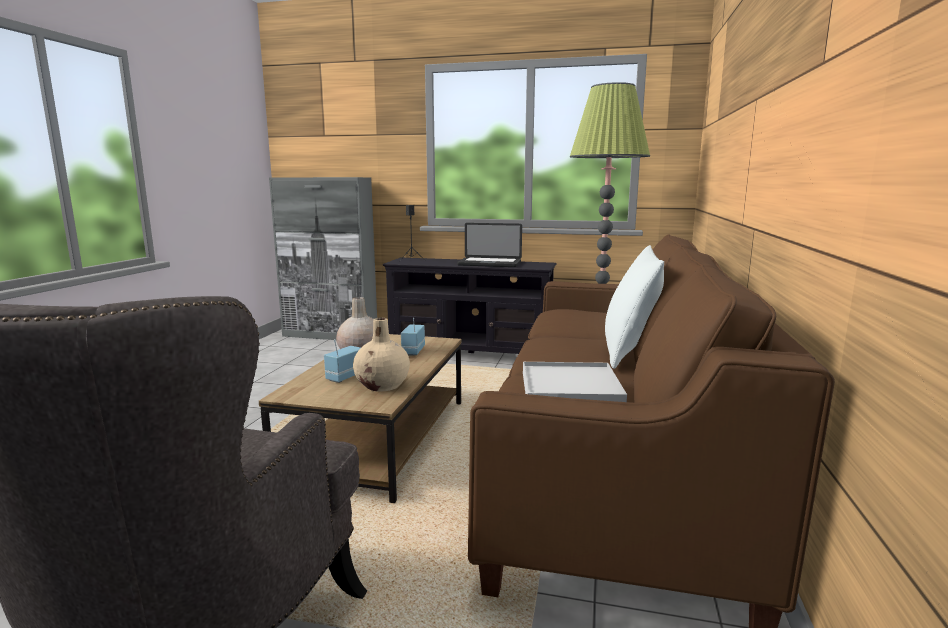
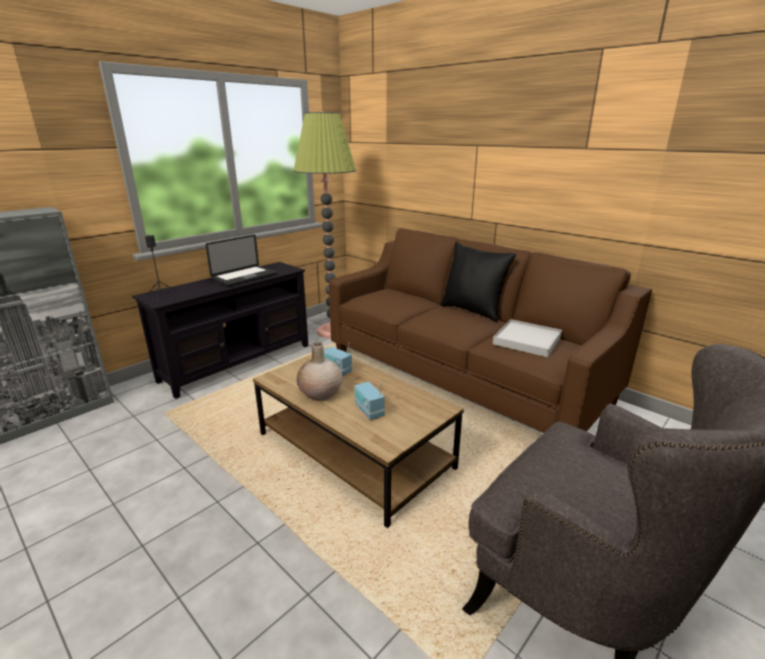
camera: 60 degrees left, 10 degrees up
(382, 385) = (405, 400): beige vase -> none
(629, 353) = (473, 311): white pillow -> black pillow

